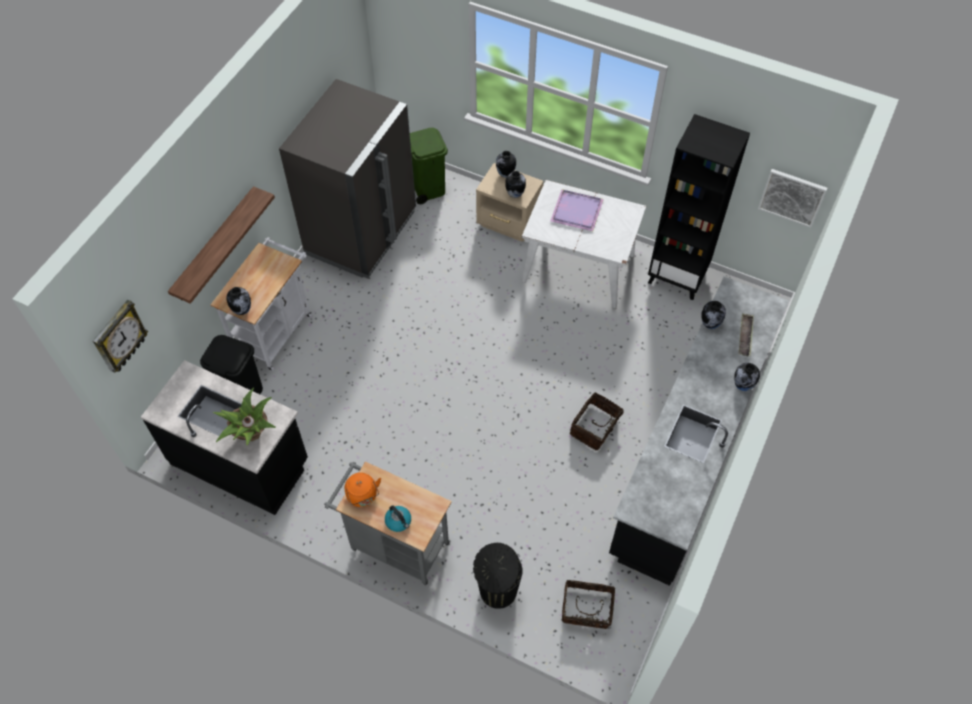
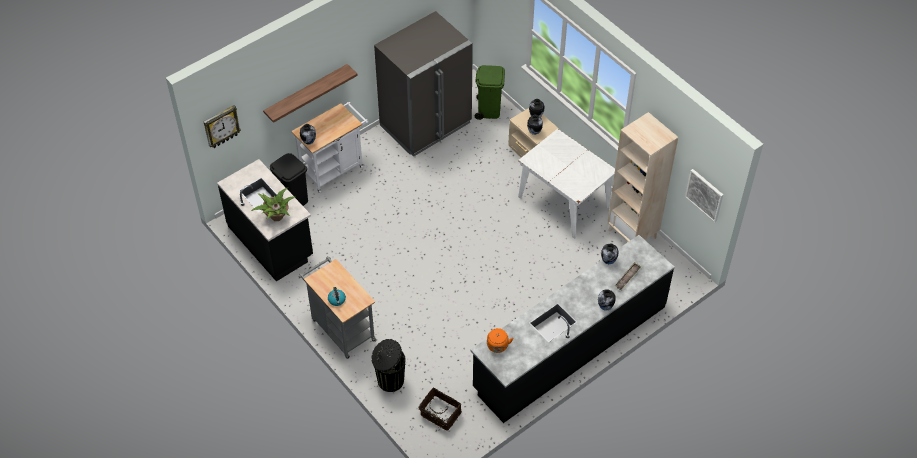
camera: 25 degrees right, 5 degrees down
(363, 497) = (323, 278): orange kettle -> orange kettle (497, 347)
(577, 212) = (566, 157): purple tray -> none
(595, 428) = (512, 309): basket -> none
(677, 277) = (632, 234): black bookcase -> beige bookcase

